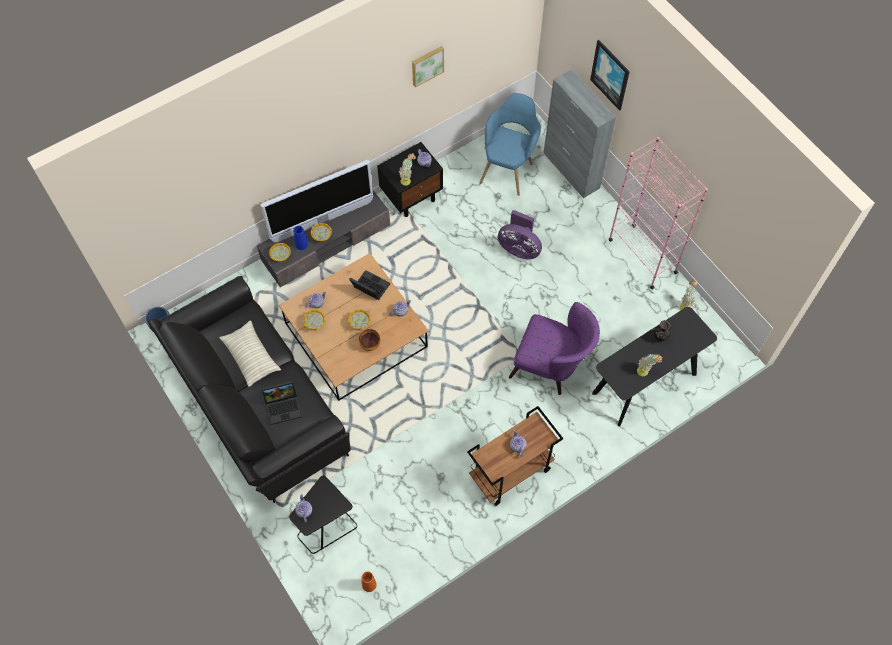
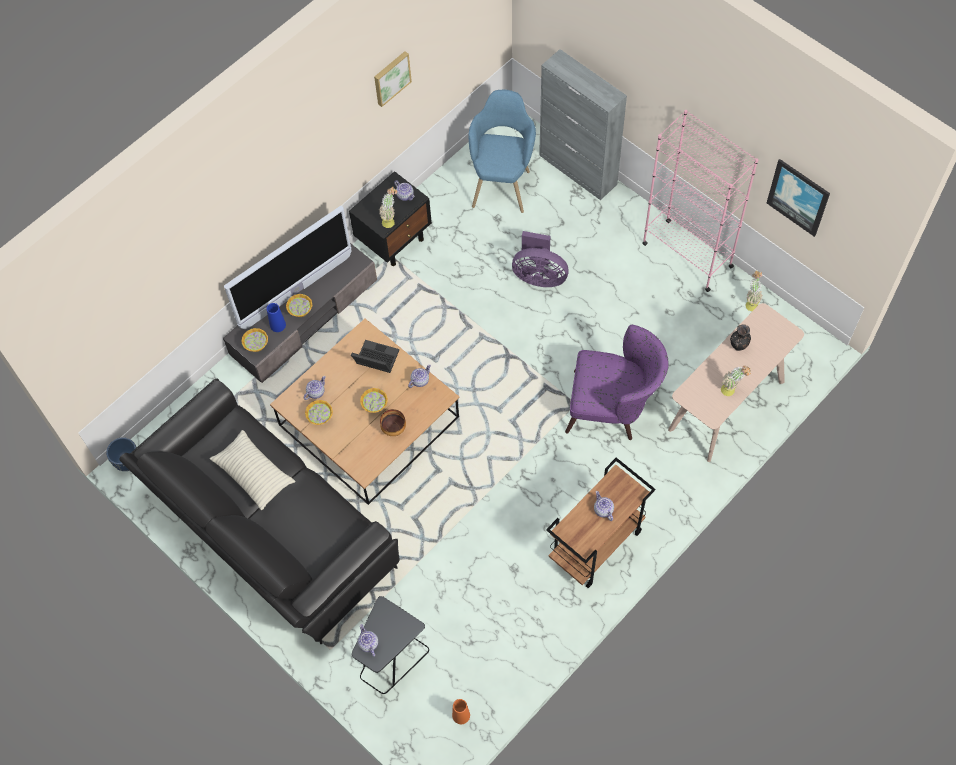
camera: 10 degrees left, 0 degrees up
(284, 406) = (309, 525): laptop -> none
(610, 74) = (612, 46): picture -> picture (798, 197)
(644, 384) = (727, 406): black console table -> beige console table

